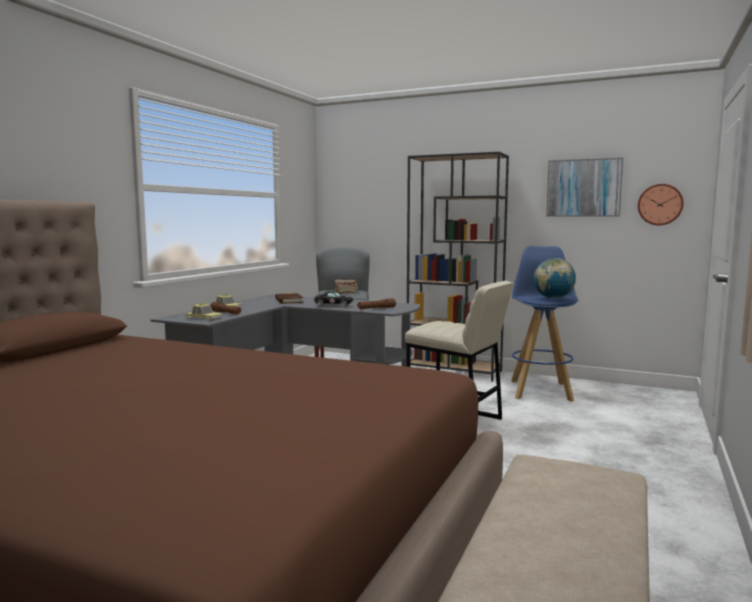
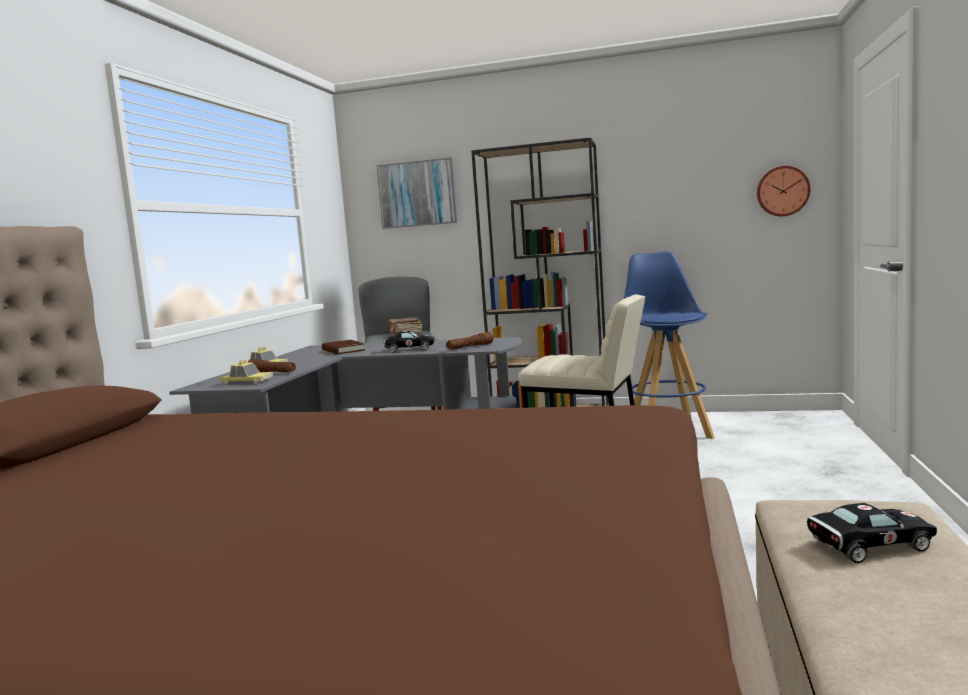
camera: 10 degrees left, 0 degrees up
(553, 298) = (678, 314): globe -> none
(563, 499) = (867, 546): none -> black toy car
(583, 188) = (690, 178): picture -> picture (417, 194)

